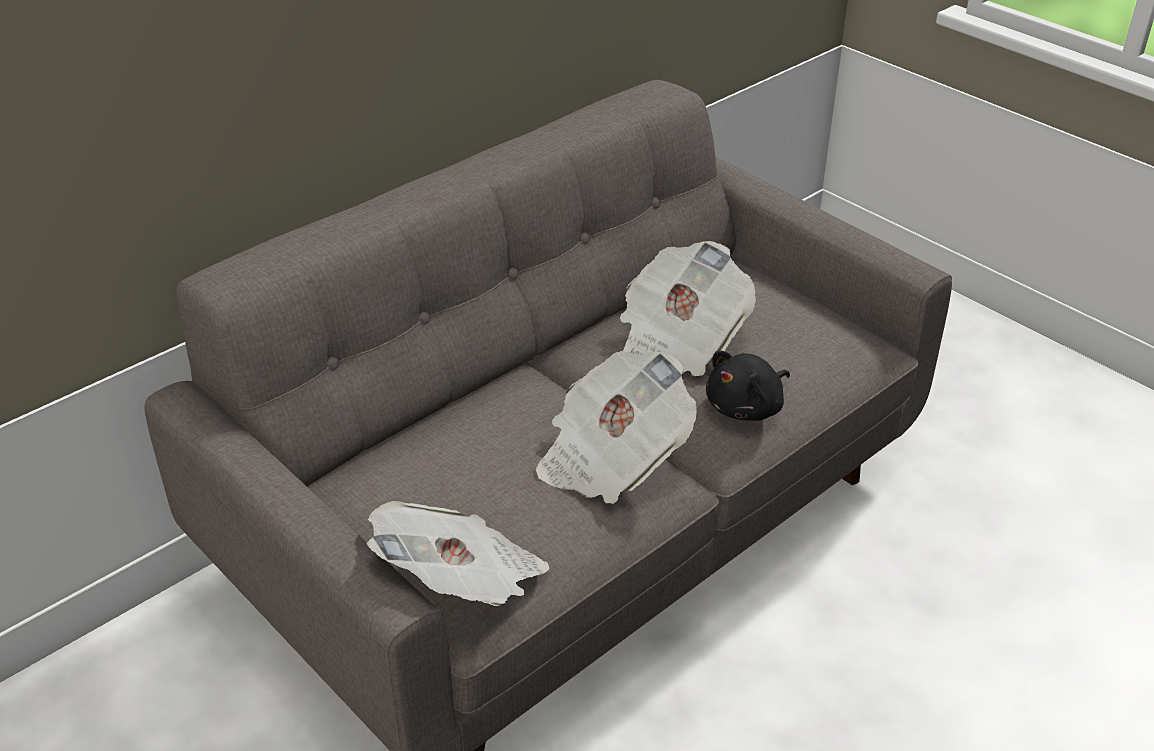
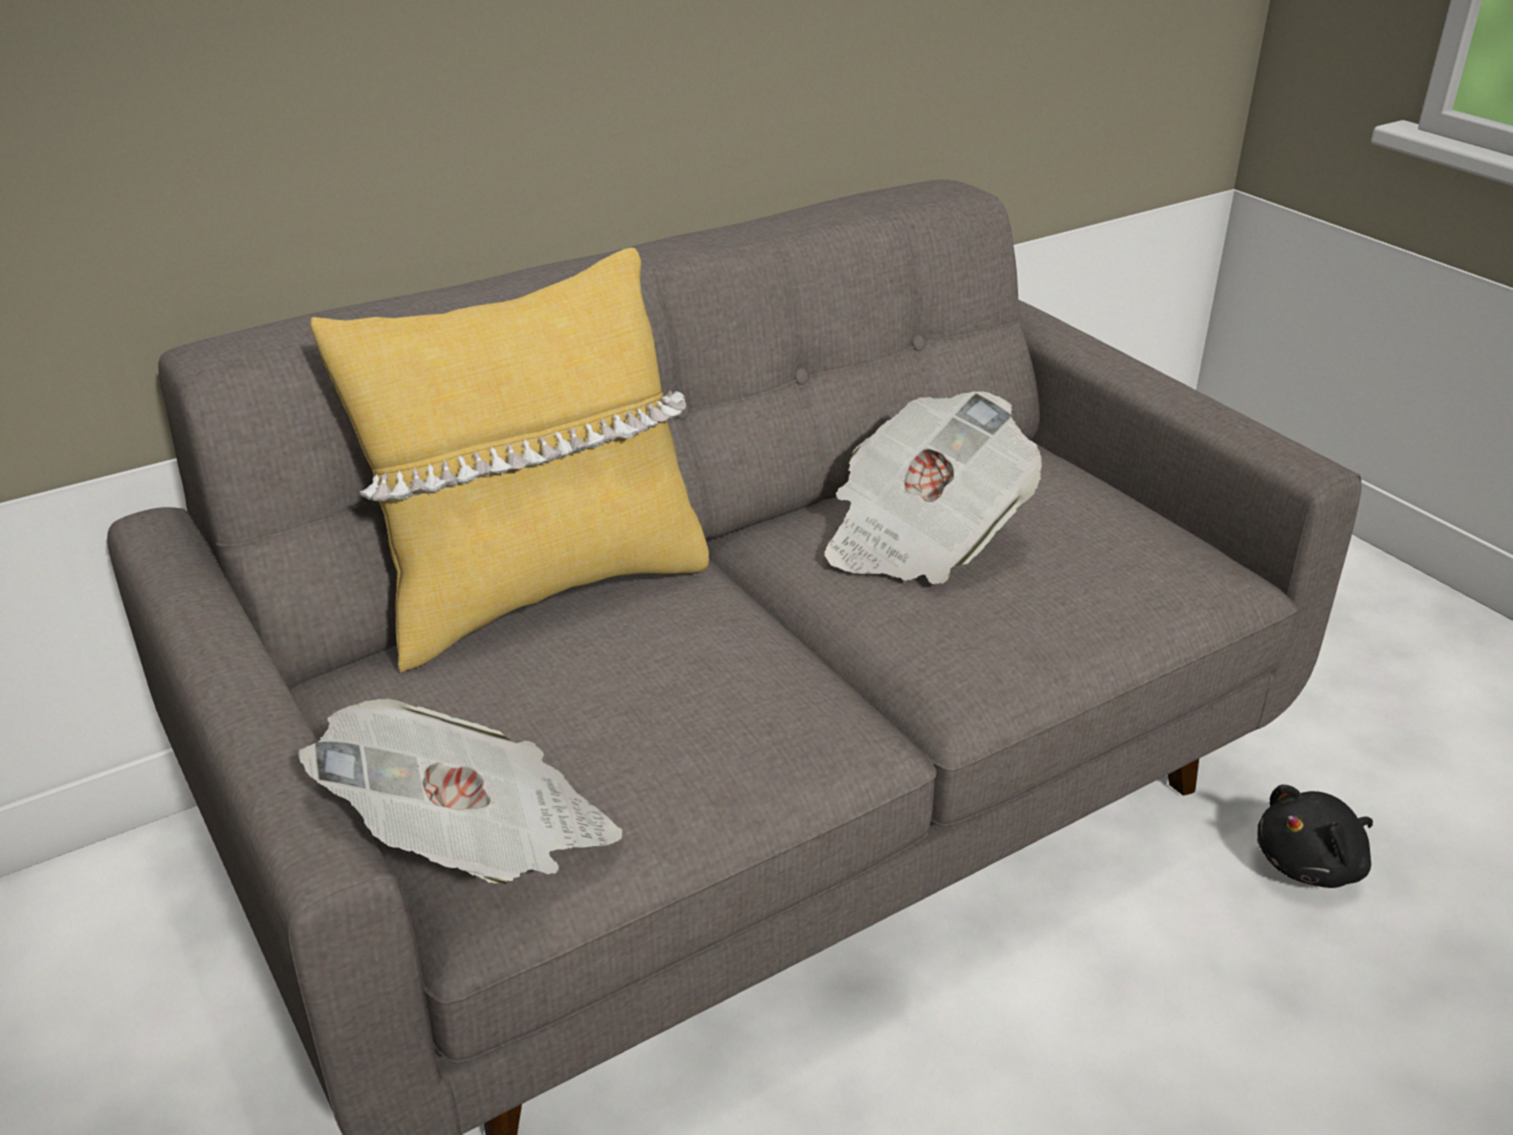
camera: 10 degrees right, 5 degrees down
(439, 409) = (540, 592): none -> yellow pillow
(612, 457) = (774, 685): newspaper -> none
(747, 407) = (1006, 637): black plush toy -> black plush toy (1312, 864)

